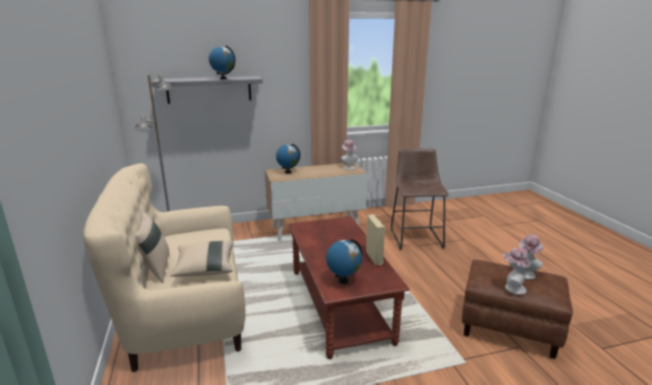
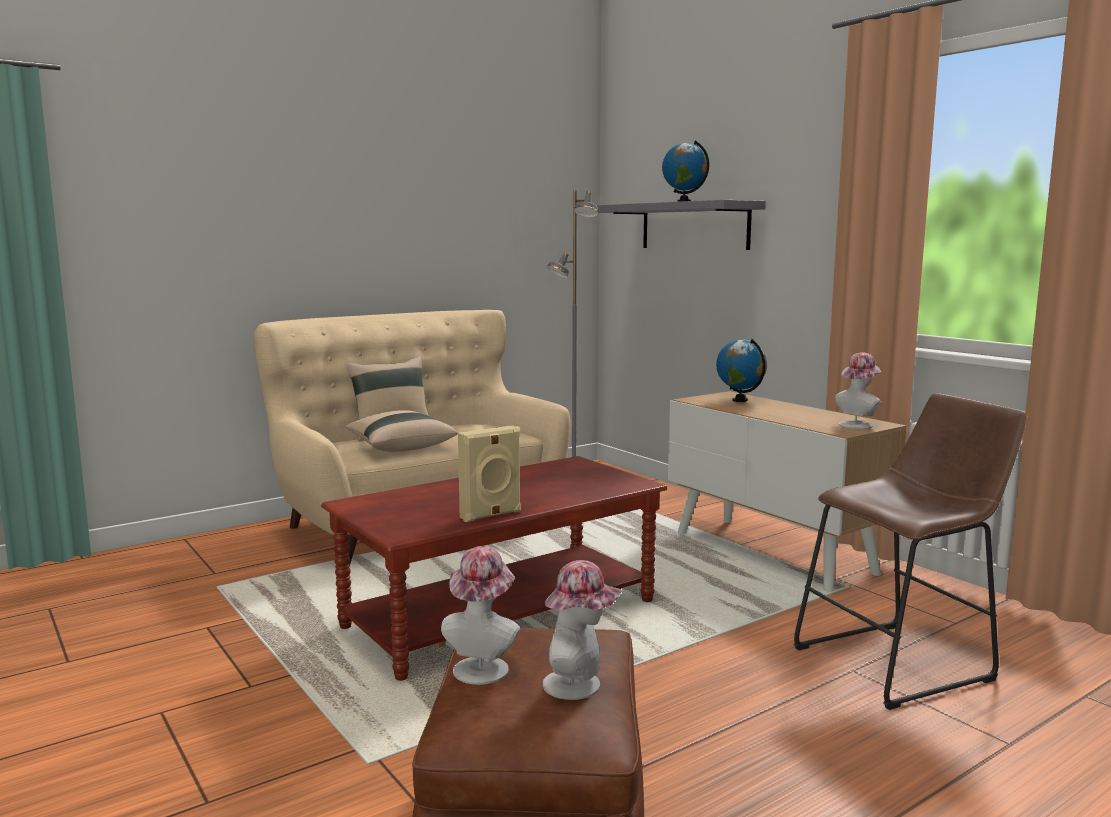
camera: 70 degrees right, 10 degrees down
(343, 280) = (391, 504): globe -> none

